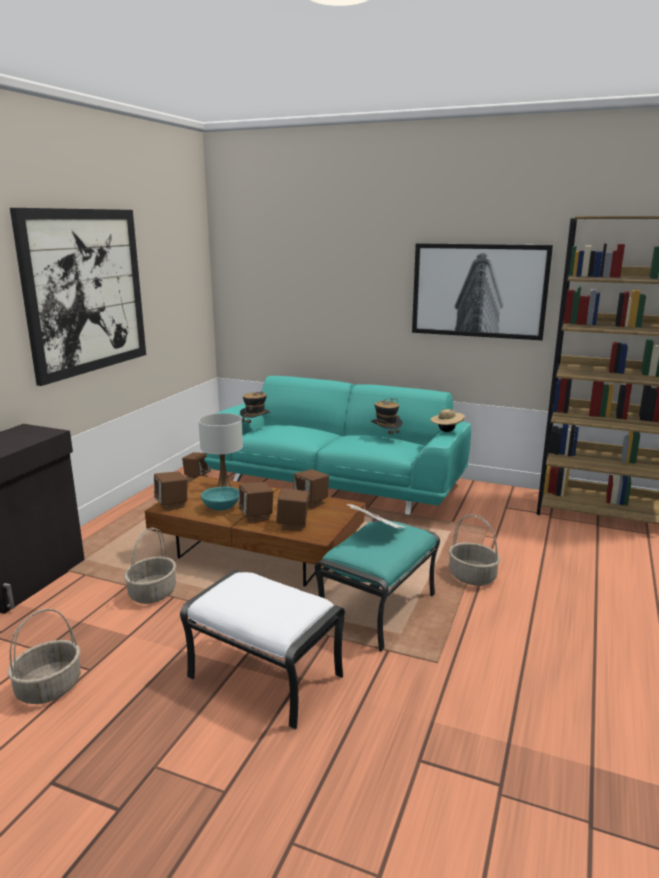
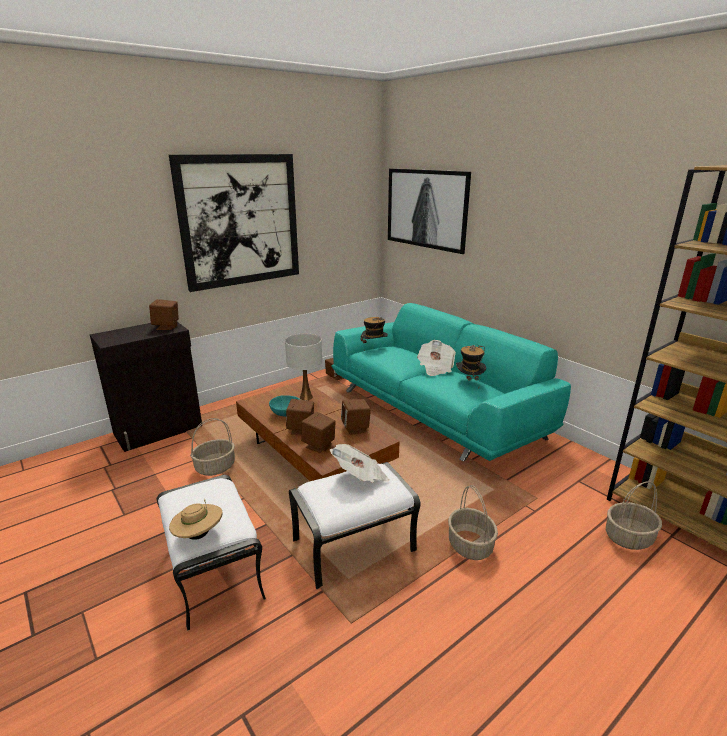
camera: 30 degrees right, 5 degrees up
(49, 688) = (91, 519): basket -> basket (628, 538)
(172, 505) = (257, 401): brown speaker -> brown speaker (166, 327)
(341, 433) = (435, 368): none -> newspaper
(378, 610) = (353, 547): turquoise ottoman -> white ottoman
(446, 431) = (524, 389): beige hat -> beige hat (198, 535)
(479, 290) = (600, 246): picture -> picture (427, 209)

